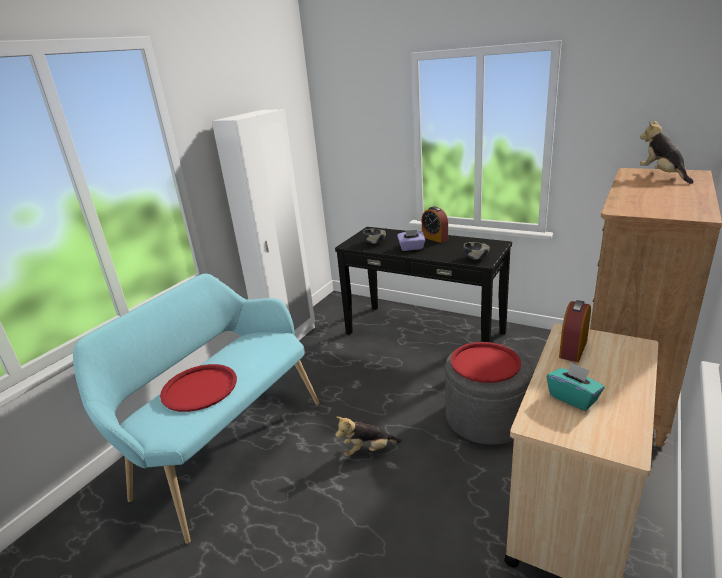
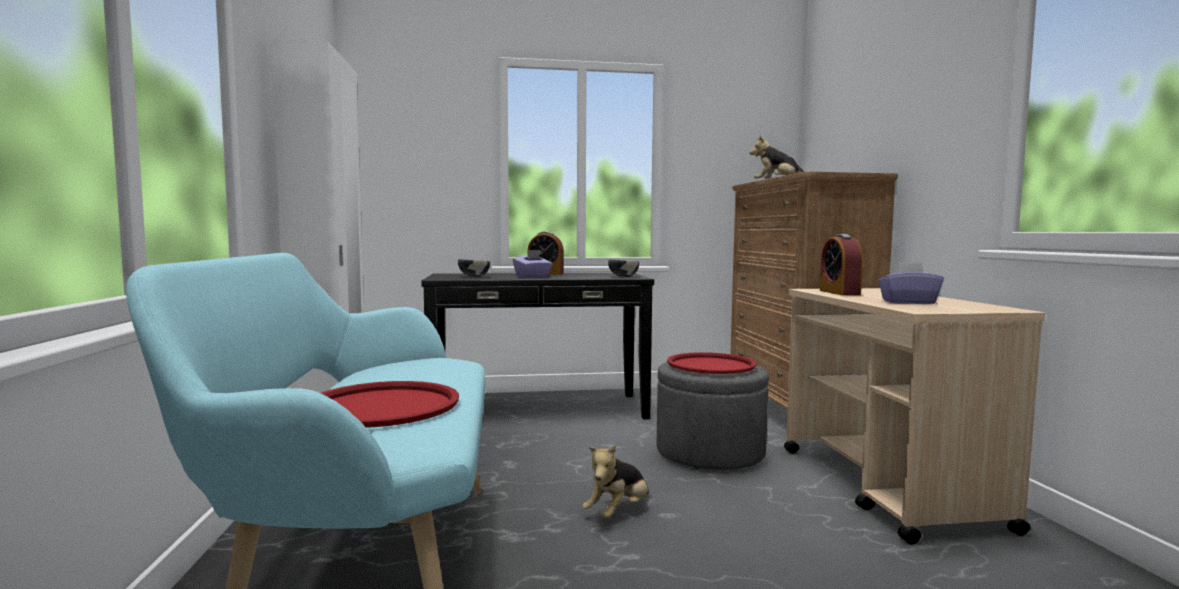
camera: 40 degrees left, 20 degrees down
(573, 398) = (908, 302): turquoise tissue box -> purple tissue box

